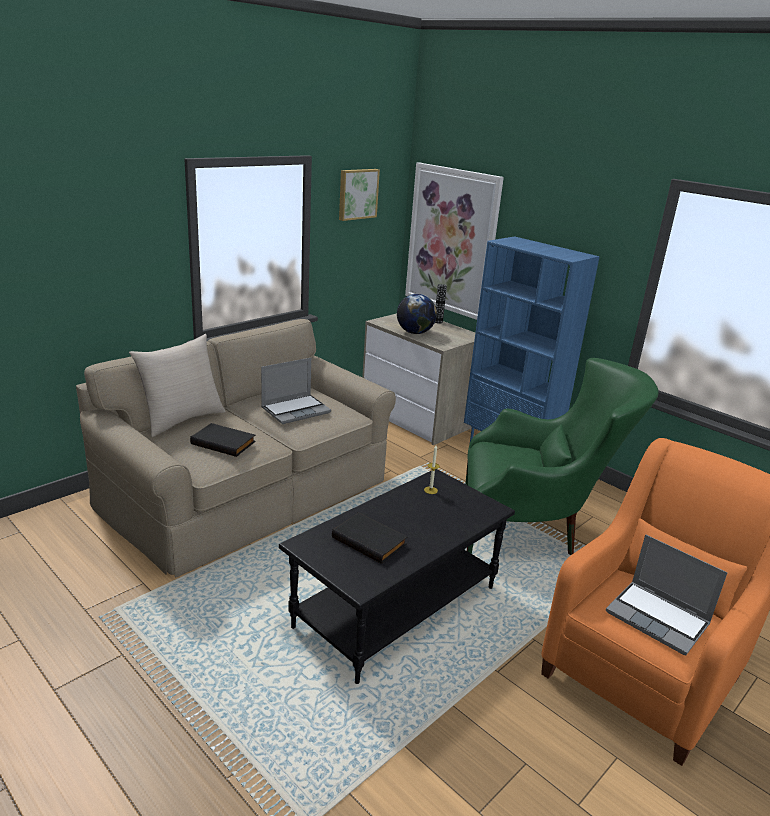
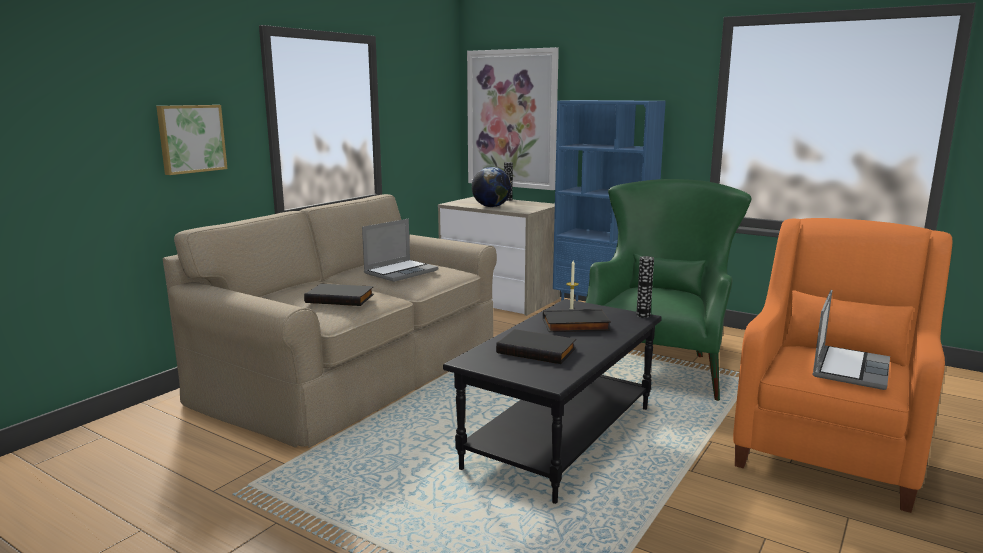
camera: 10 degrees left, 10 degrees down
(182, 419) = (282, 289): beige pillow -> none
(357, 194) = (417, 79): picture -> picture (191, 138)
(424, 510) = (575, 325): none -> black book
(497, 506) = (643, 315): none -> vase
(533, 530) = (659, 362): green armchair -> green armchair turned 60 degrees counterclockwise
(659, 619) = (849, 368): laptop -> laptop turned 90 degrees counterclockwise

